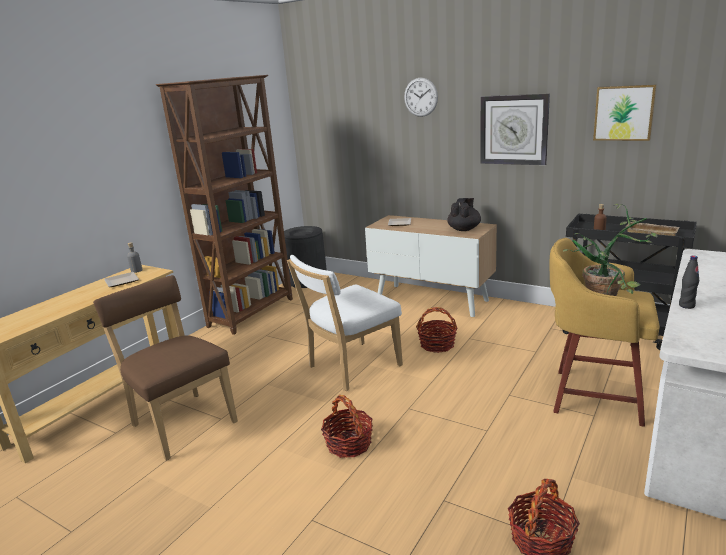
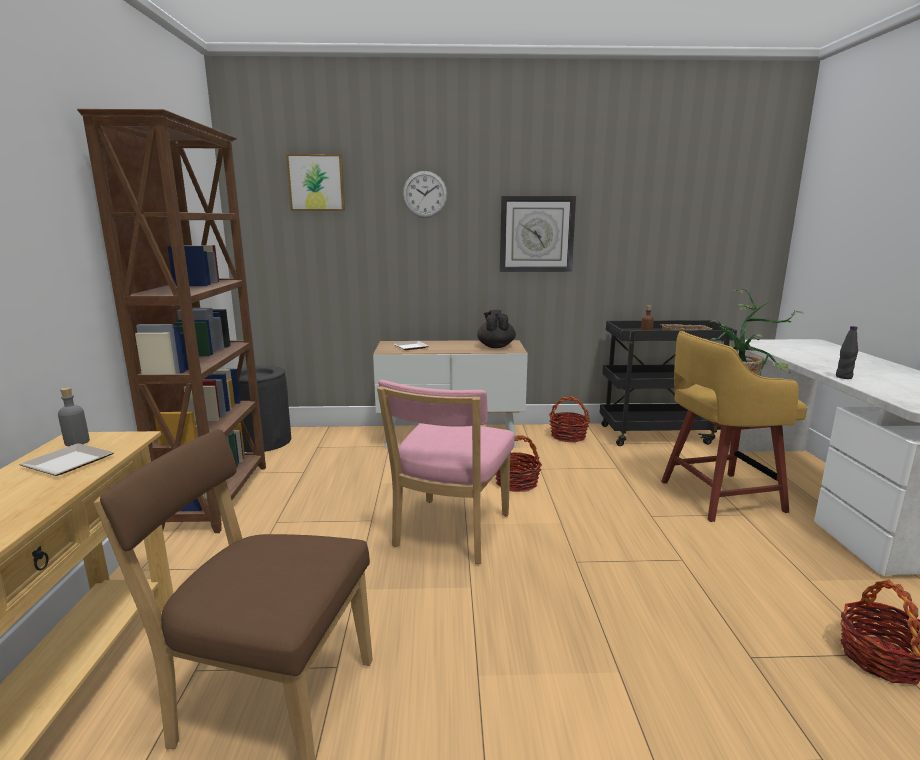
camera: 35 degrees left, 5 degrees down
(349, 444) = (566, 631): basket -> basket (568, 436)
(351, 368) = (449, 533): white chair -> pink chair
(624, 113) = (645, 218): picture -> picture (316, 183)

